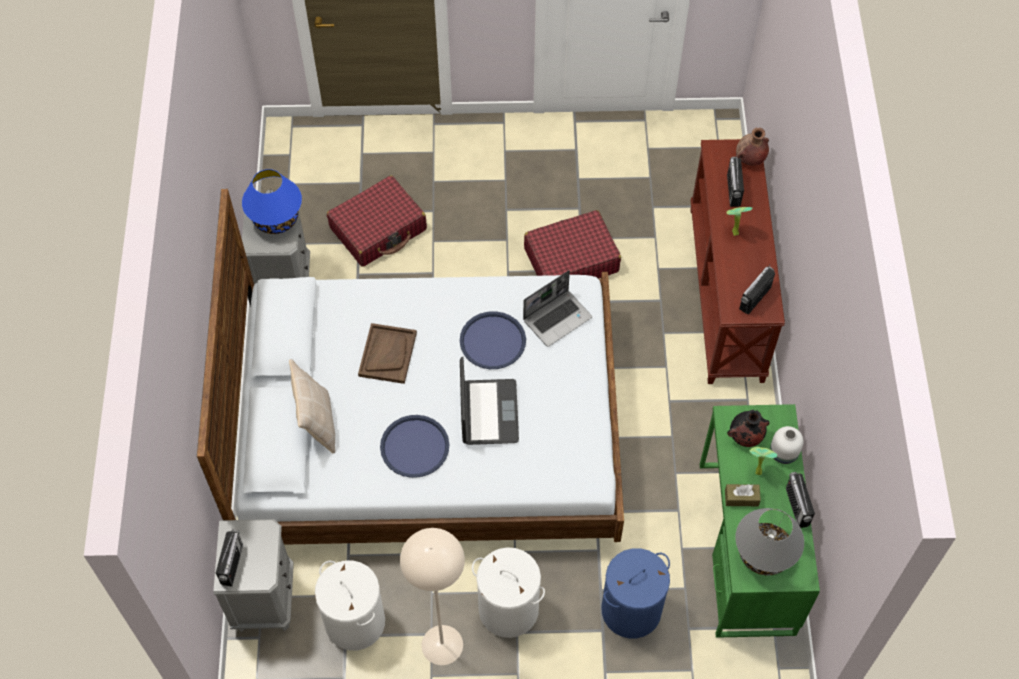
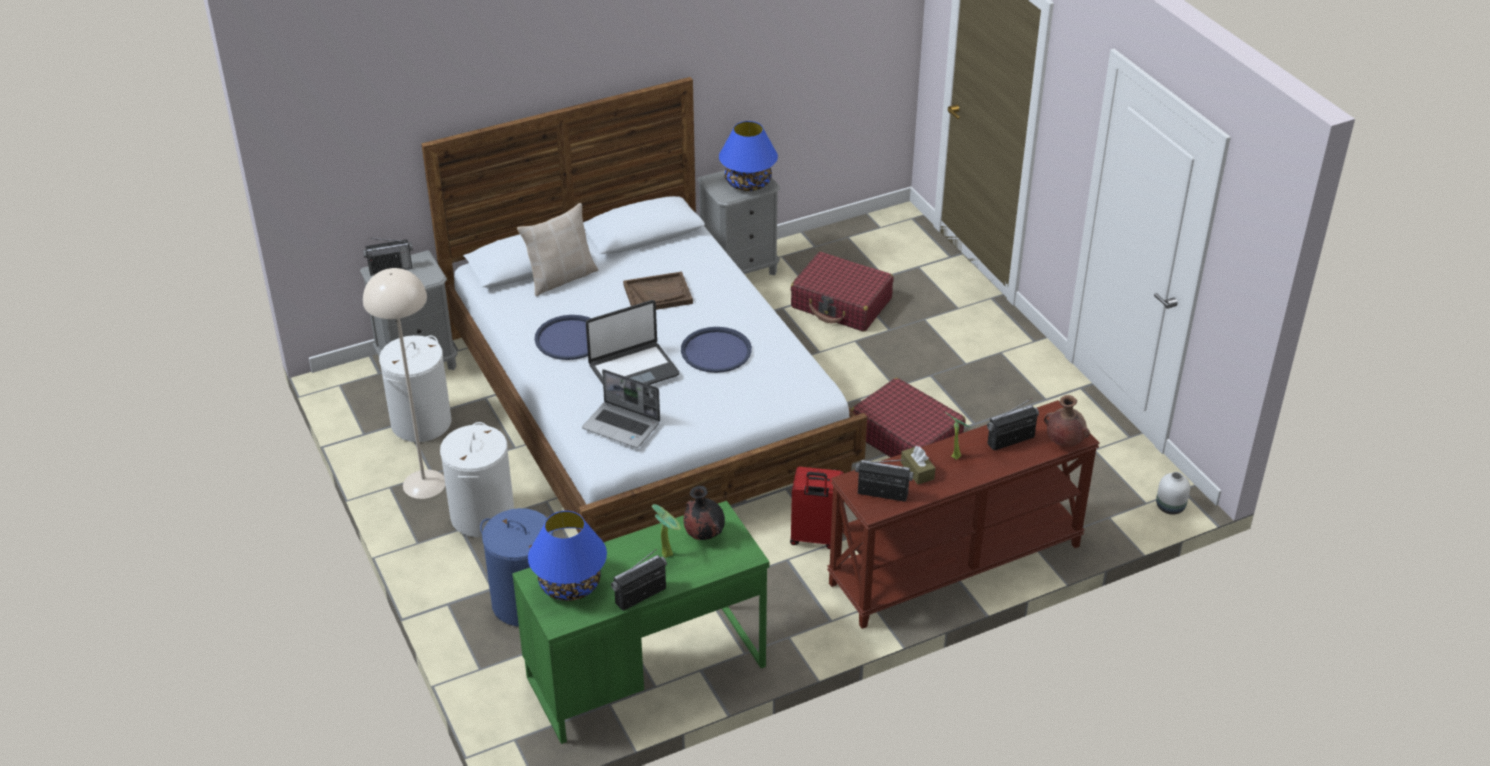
camera: 65 degrees right, 20 degrees down
(557, 318) = (772, 383): laptop -> laptop (622, 426)
(654, 372) = (815, 538): none -> red suitcase
(741, 498) = (627, 550): brown tissue box -> brown tissue box (917, 471)
(764, 554) = (570, 585): grey table lamp -> blue table lamp
(783, 454) = (700, 568): white vase -> white vase (1169, 507)

